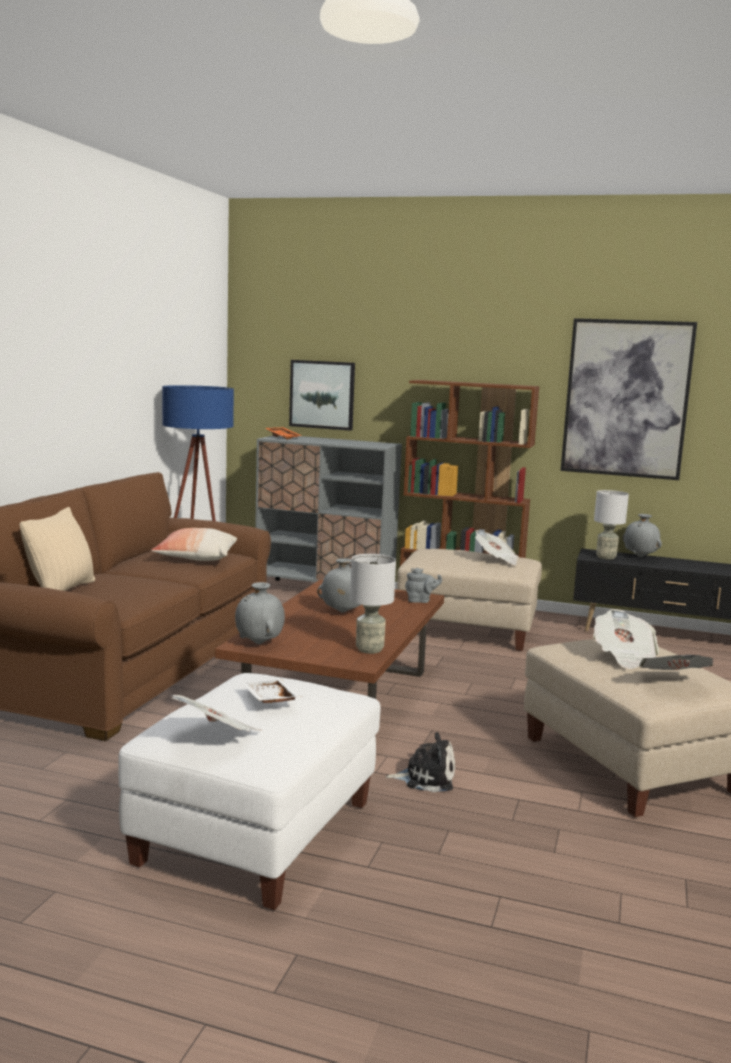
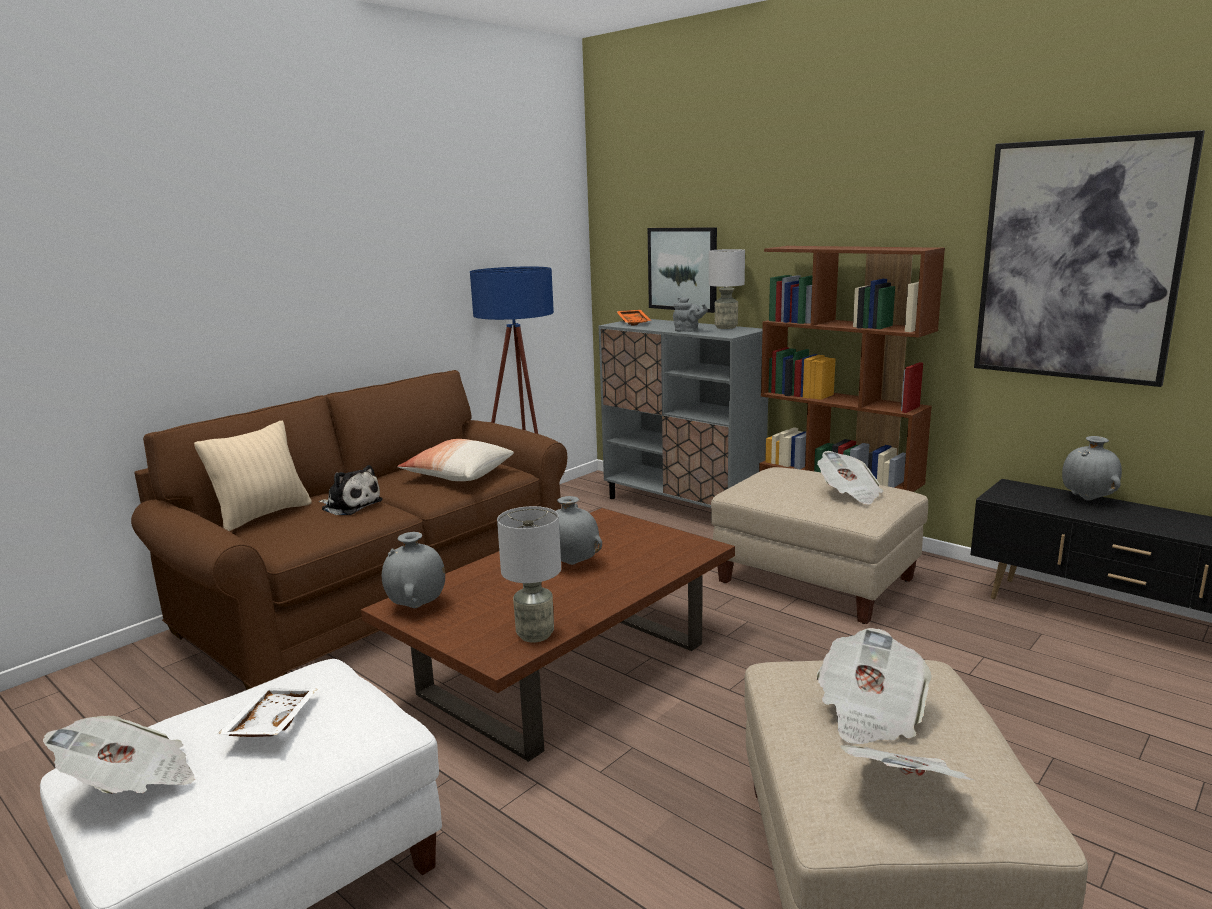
camera: 25 degrees right, 5 degrees up
(420, 601) = (691, 554): grey teapot -> grey teapot (688, 331)
(426, 778) = (553, 836): plush toy -> plush toy (350, 505)
(605, 557) = (1027, 498): grey table lamp -> grey table lamp (726, 327)

